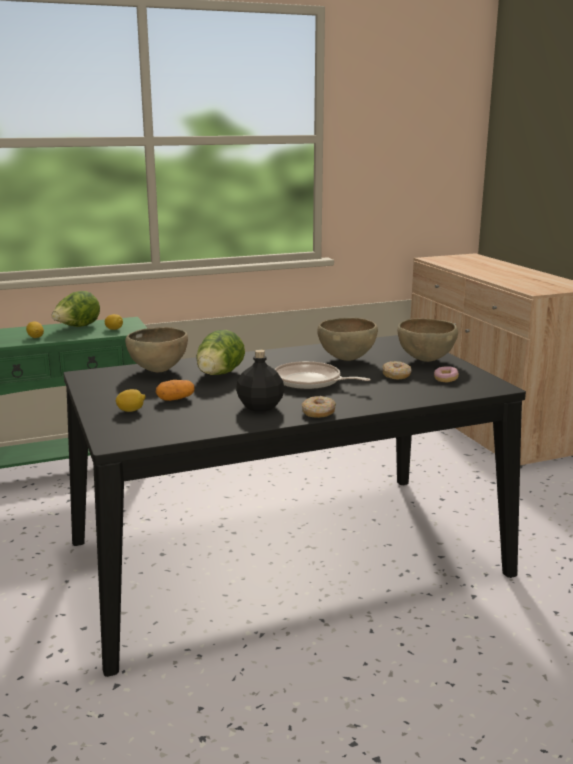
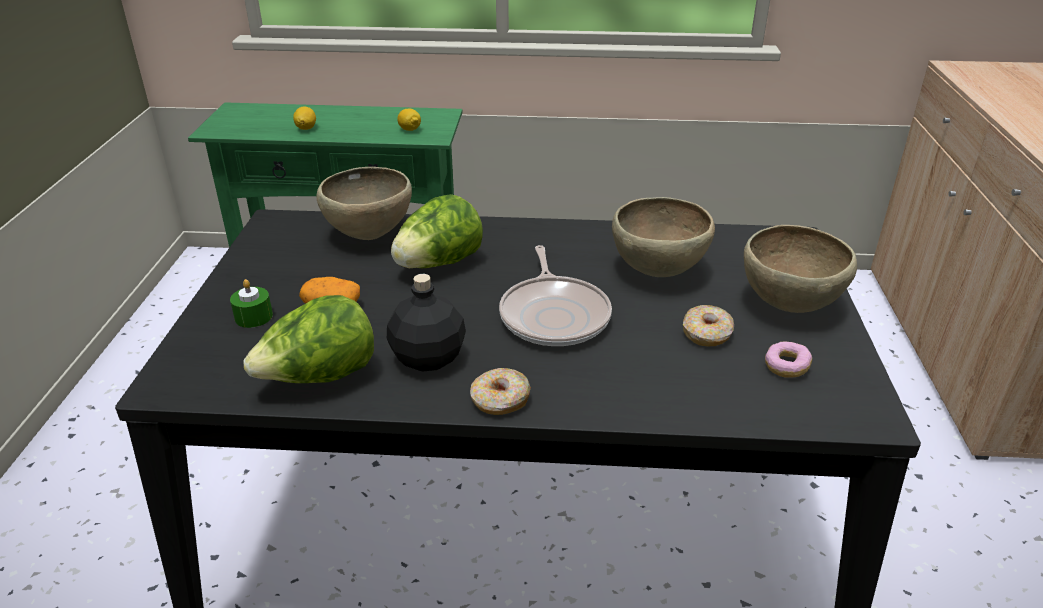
camera: 25 degrees right, 15 degrees up
(77, 327) = (370, 118): lettuce -> lettuce (320, 378)
(131, 410) = (253, 317): lemon -> green candle
(310, 382) = (554, 315): frying pan -> frying pan turned 150 degrees counterclockwise

